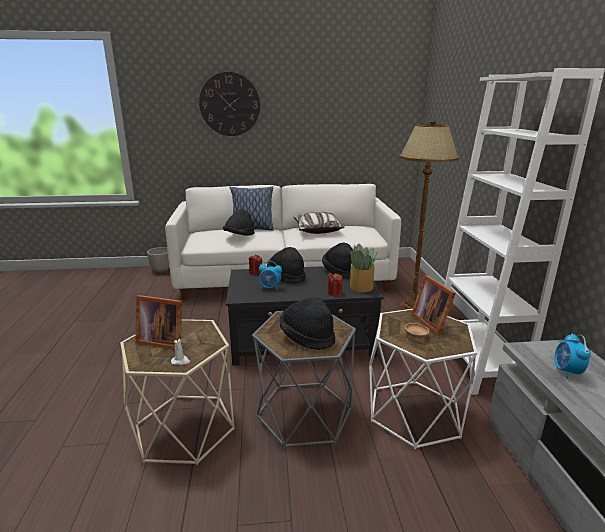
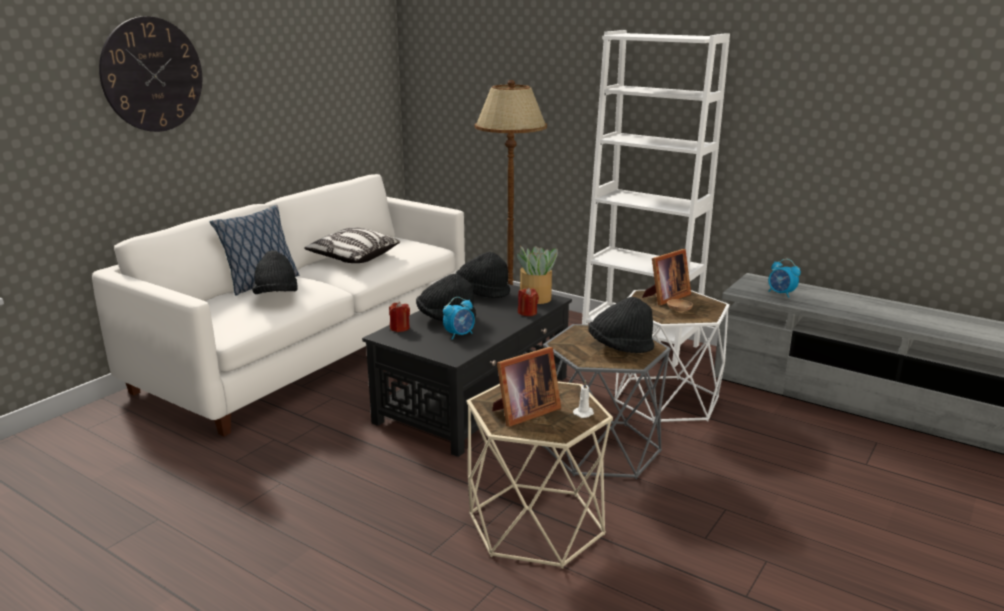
camera: 50 degrees left, 0 degrees up
(162, 270) = (79, 422): grey planter -> none
(431, 322) = (665, 297): picture frame -> picture frame turned 60 degrees counterclockwise

